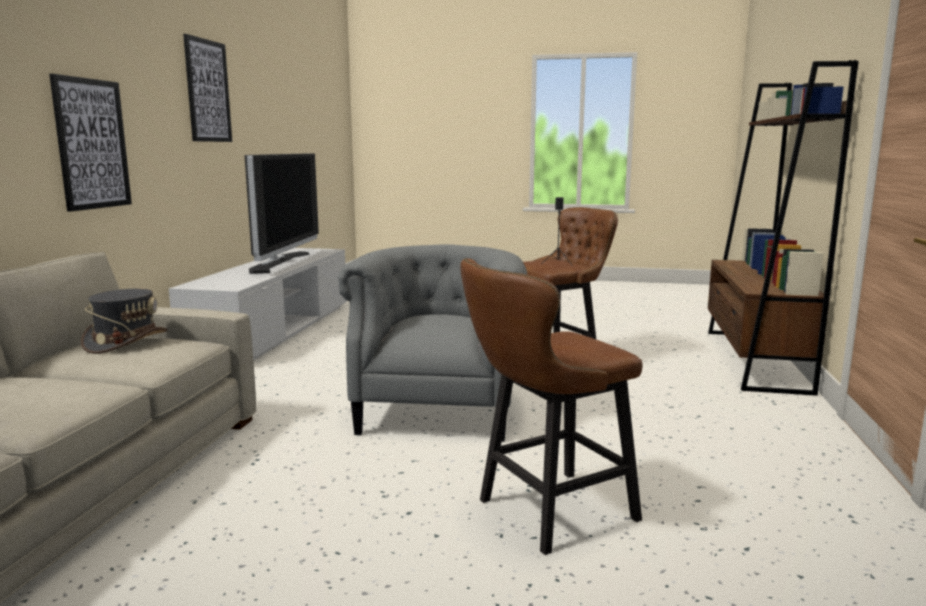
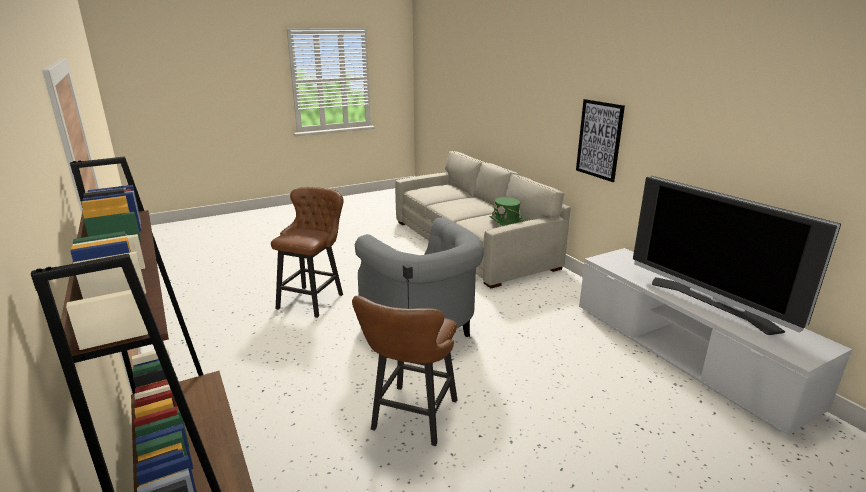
camera: 140 degrees right, 10 degrees up
(126, 342) = (506, 222): grey hat -> green hat
(208, 91) = (727, 118): picture -> none

